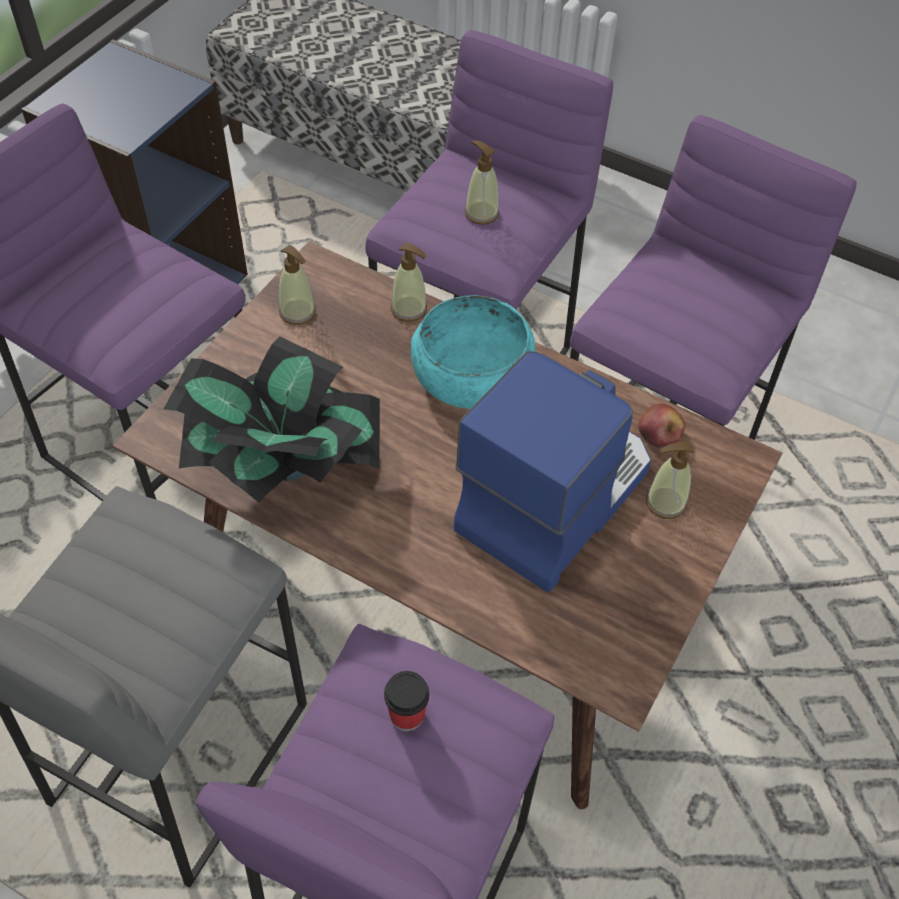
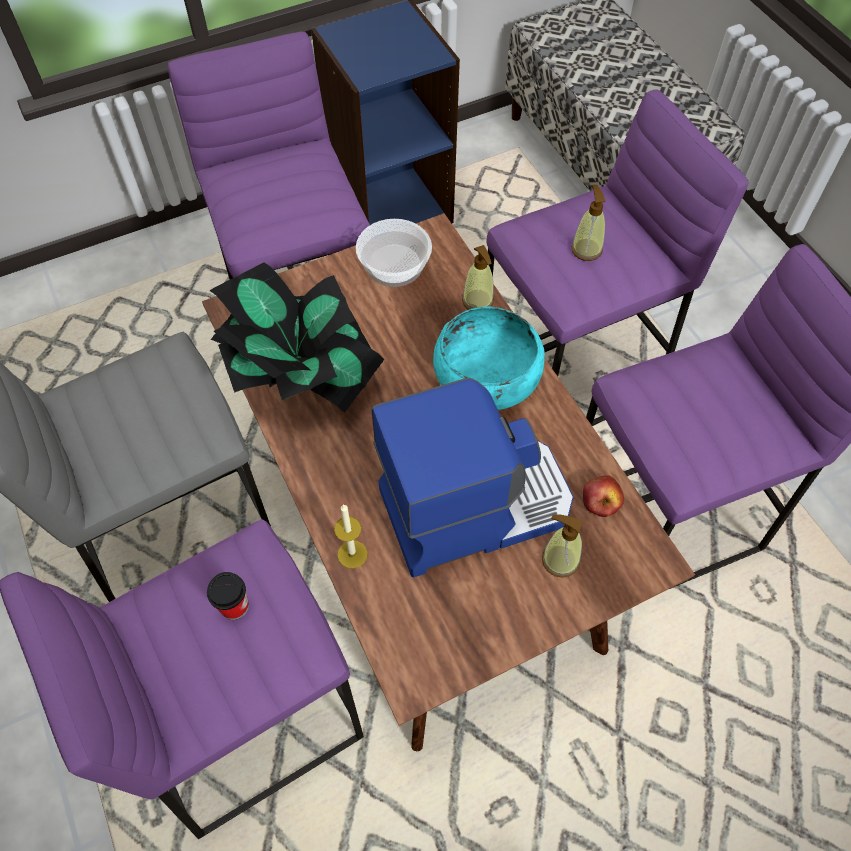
camera: 35 degrees right, 5 degrees up
(298, 312) = (395, 264): soap dispenser -> bowl
(475, 605) = (352, 554): none -> candle

